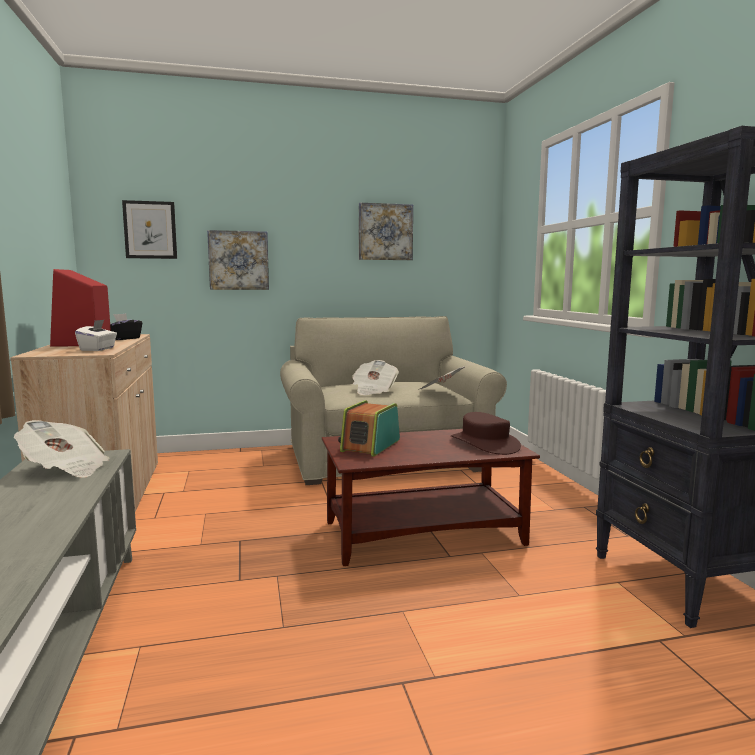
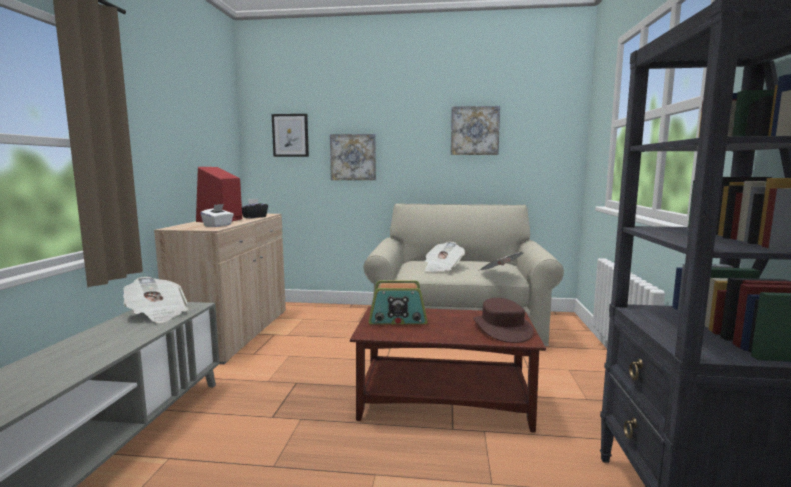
camera: 20 degrees right, 0 degrees up
(370, 446) = (397, 319): radio -> radio turned 135 degrees counterclockwise

